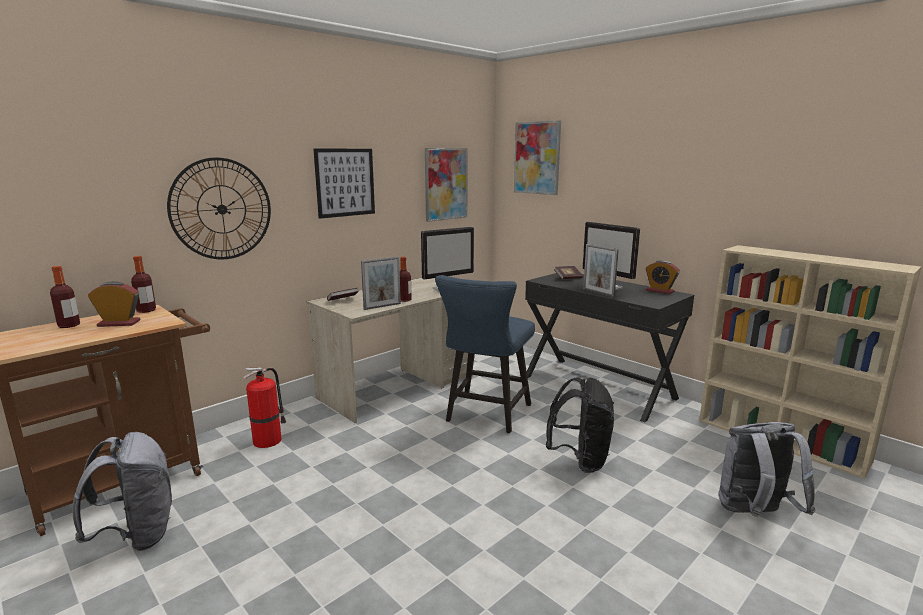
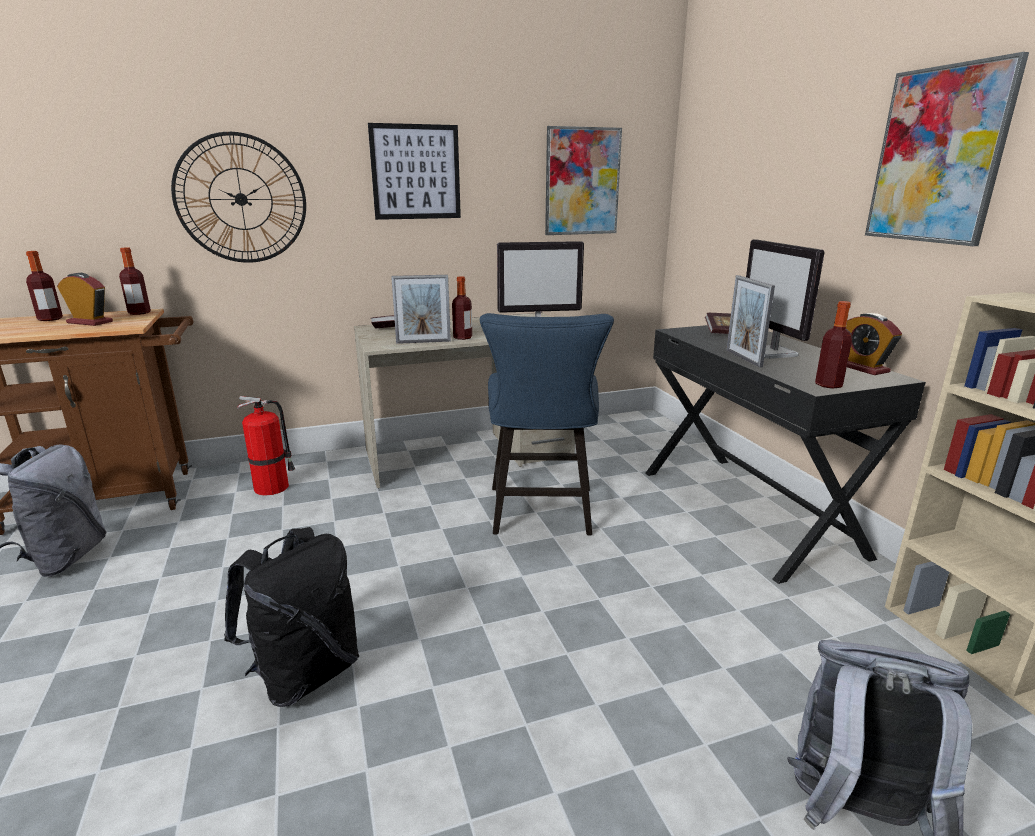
camera: 25 degrees right, 5 degrees up
(485, 415) = (541, 515): blue chair -> blue chair turned 45 degrees counterclockwise
(537, 158) = (724, 140): picture -> picture (938, 156)
(580, 460) = (616, 615): black backpack -> black backpack (305, 673)
(657, 302) = (828, 385): none -> bottle

